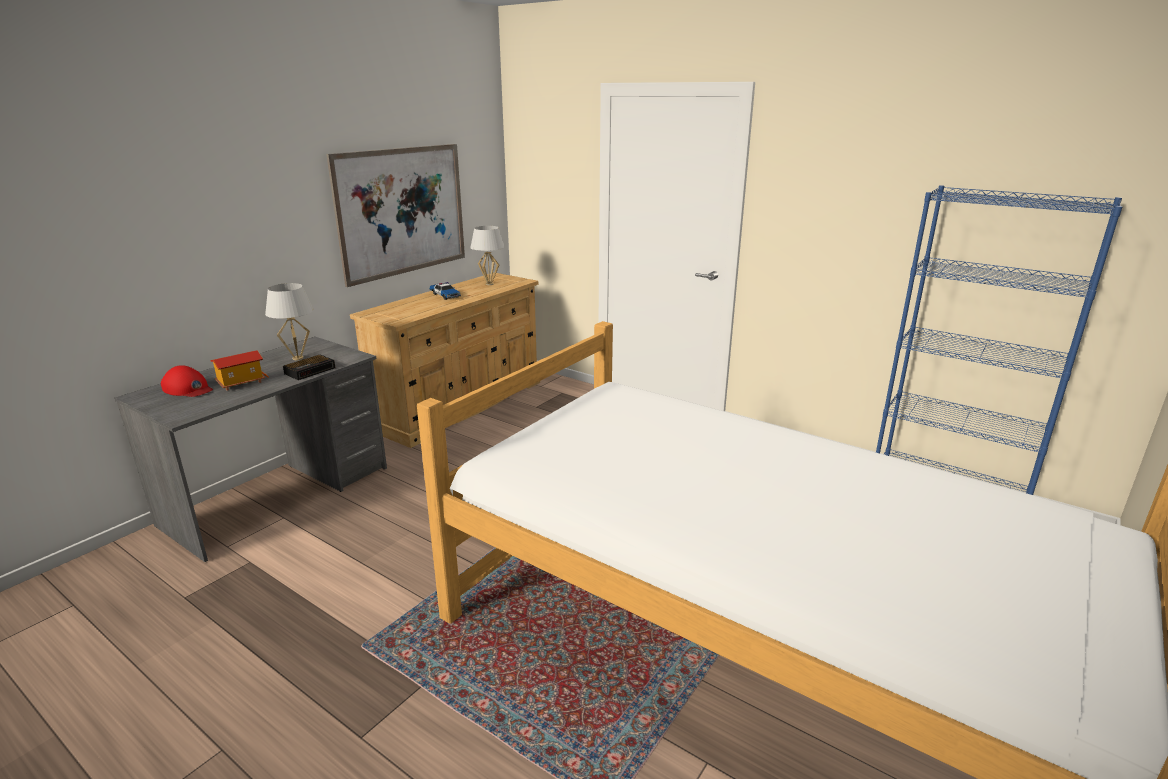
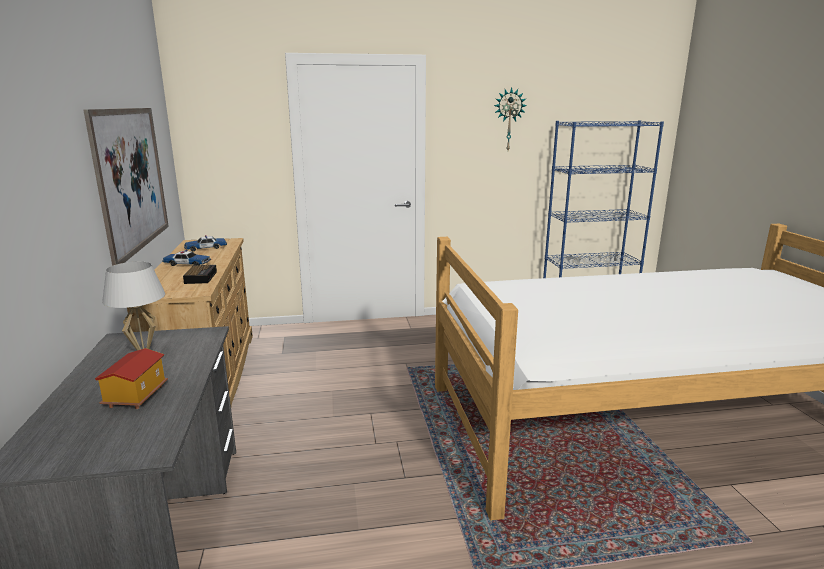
camera: 45 degrees left, 5 degrees down
(188, 389) = (74, 429): red cap -> none
(311, 370) = (193, 358): alarm clock -> alarm clock (201, 277)
(489, 284) = (206, 248): white table lamp -> toy car
(865, 178) = (508, 120): none -> wall clock

